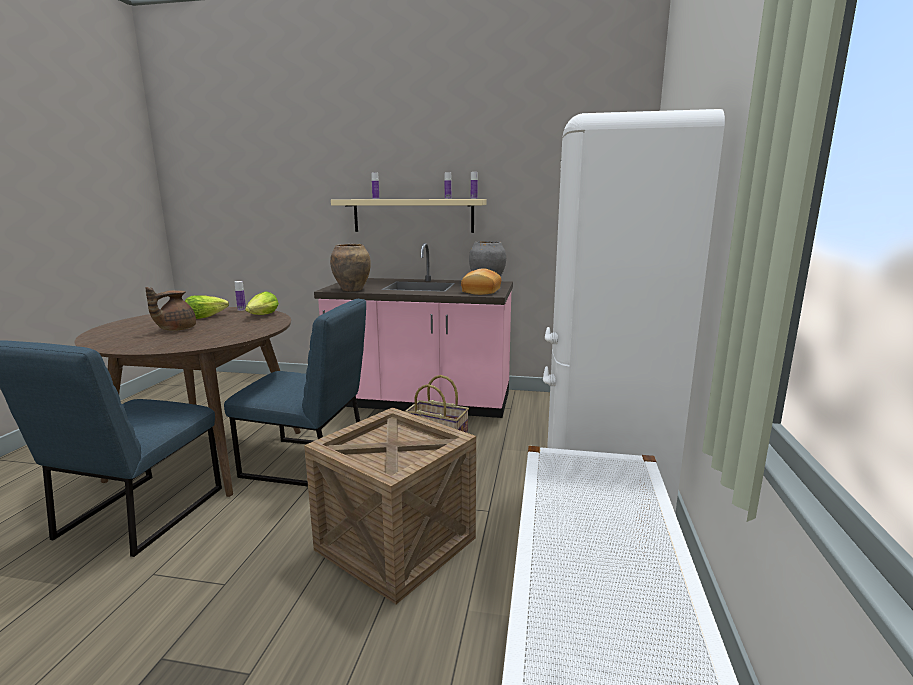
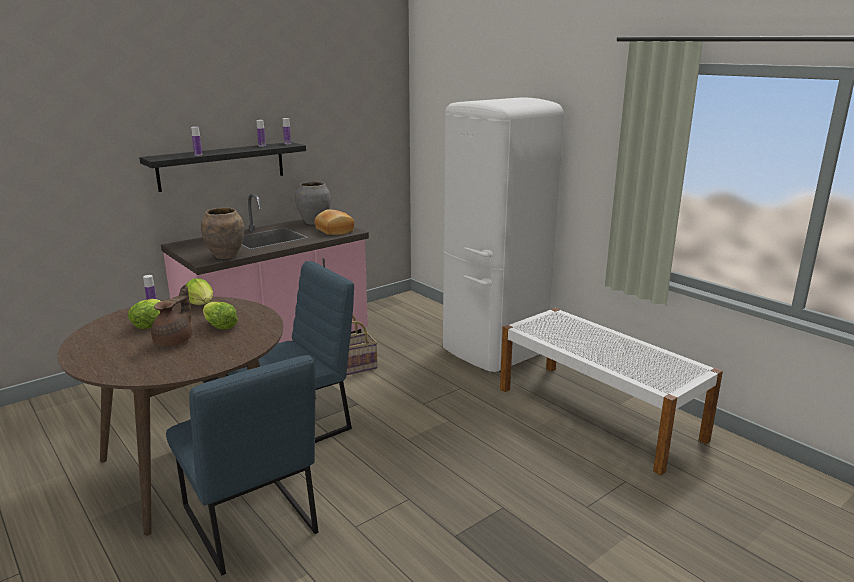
camera: 50 degrees left, 5 degrees up
(175, 329) = (175, 341): brown teapot -> brown teapot turned 135 degrees counterclockwise
(220, 329) = (219, 326): none -> lettuce
(396, 544) = (450, 427): crate -> none
(413, 215) = (222, 166): beige shelf -> black shelf

